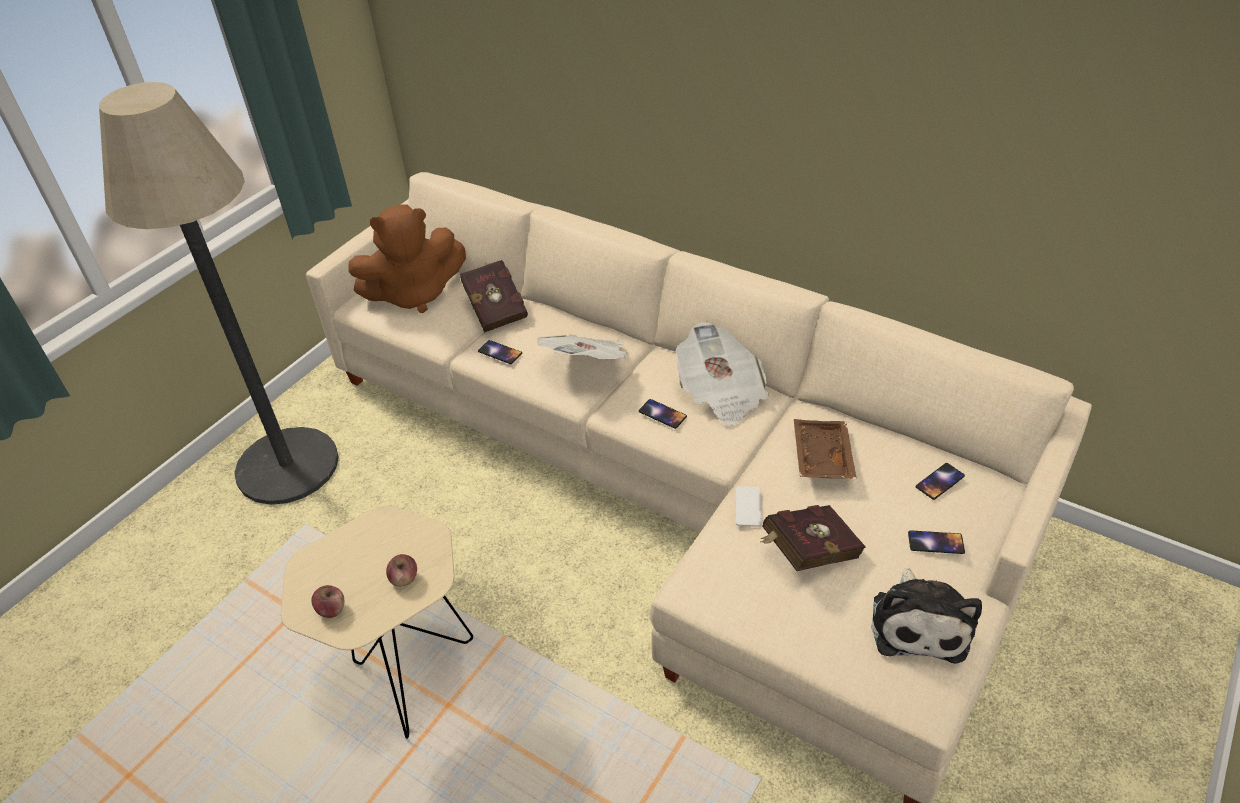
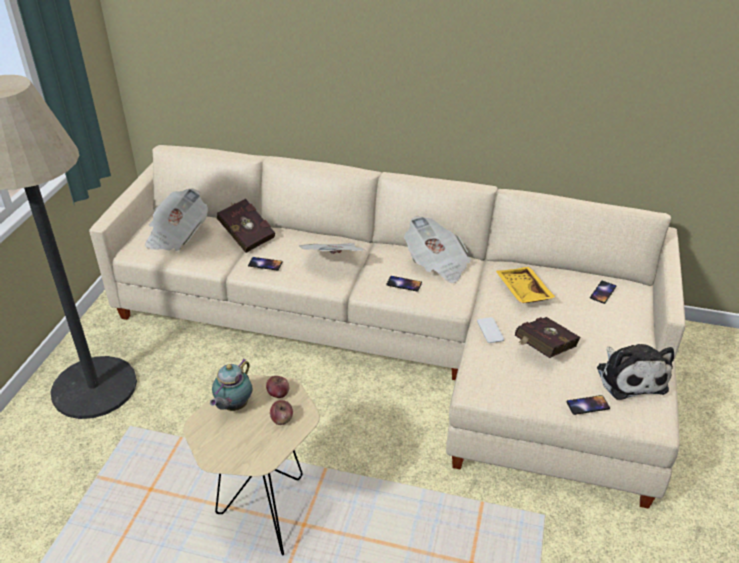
camera: 20 degrees left, 5 degrees down
(332, 609) = (236, 451): apple -> apple (278, 393)
(356, 546) = (233, 406): none -> teapot
(414, 294) = (177, 235): brown plush toy -> newspaper
(820, 457) = (522, 292): brown tray -> yellow tray
(935, 542) = (618, 328): phone -> phone (587, 405)

